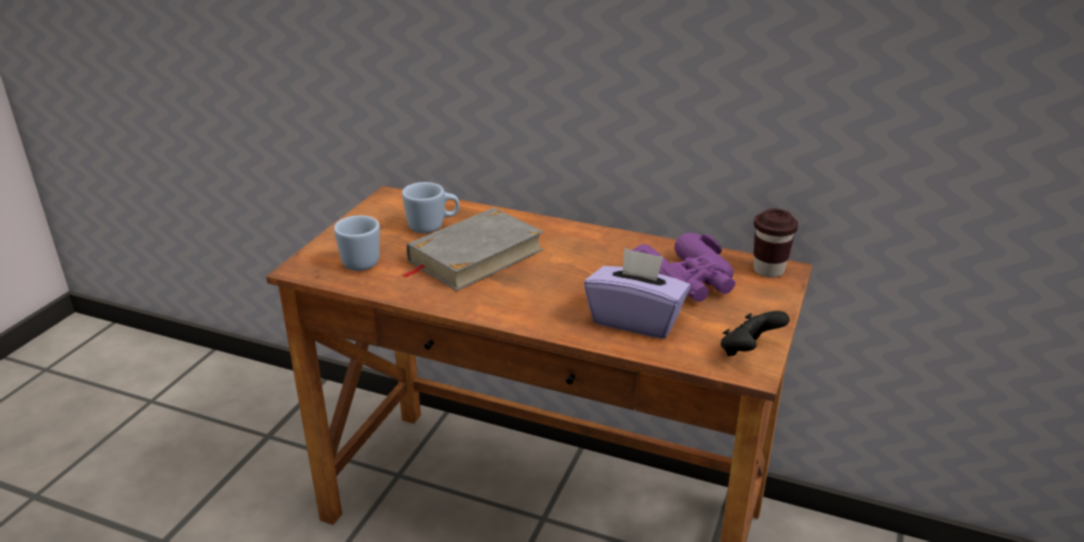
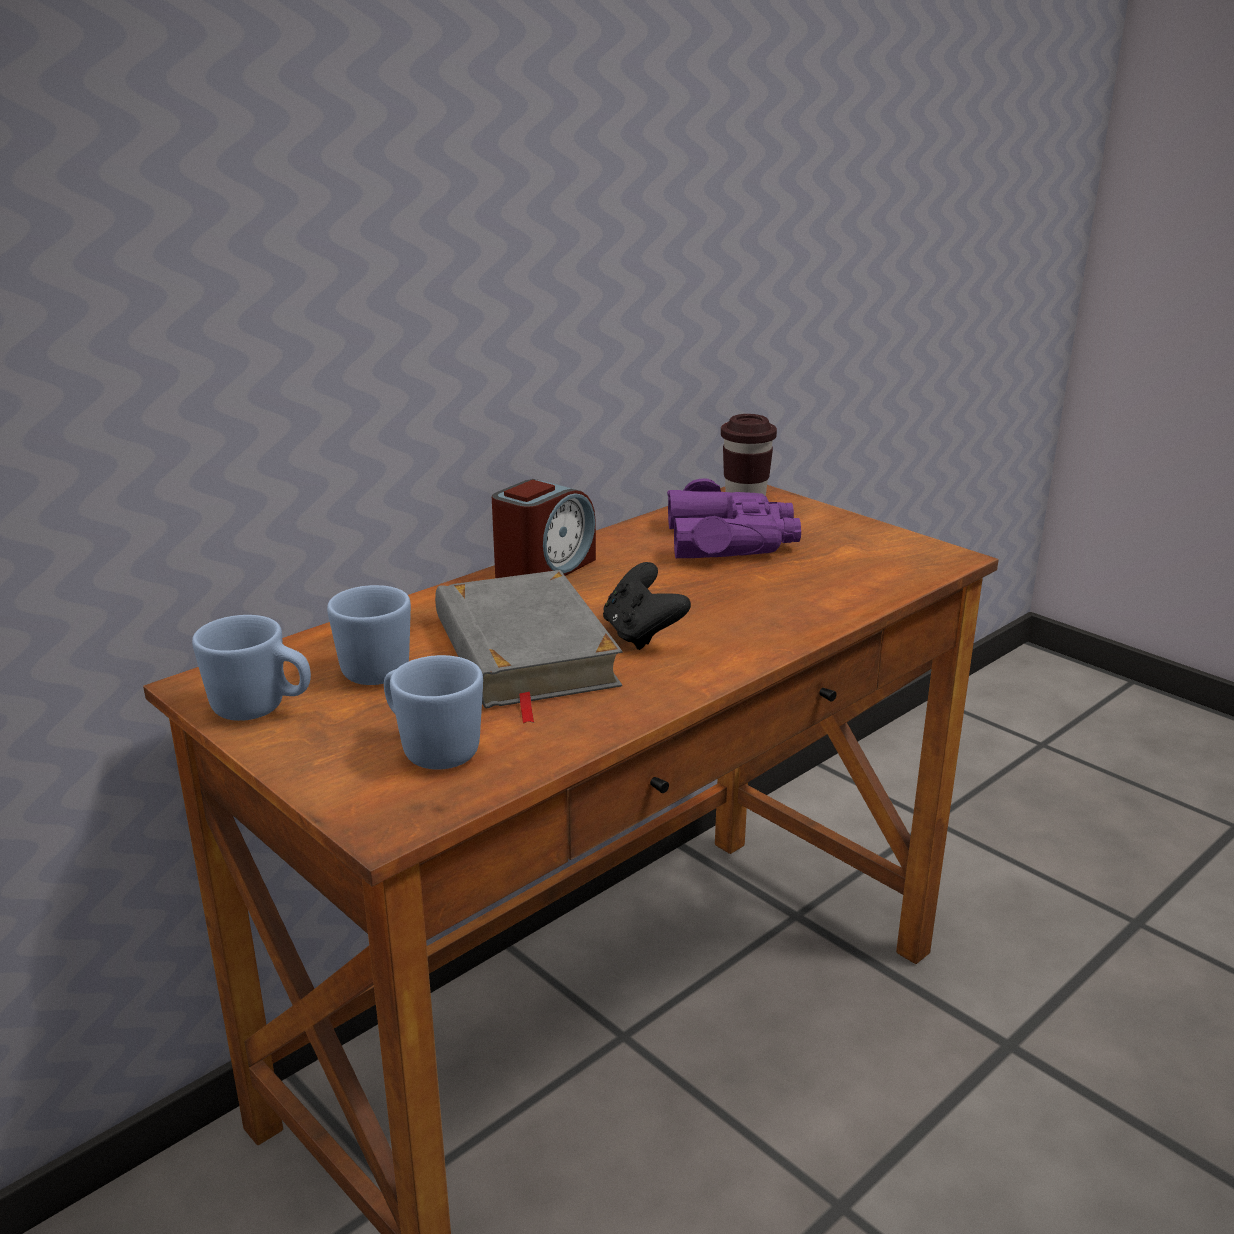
camera: 65 degrees left, 5 degrees down
(376, 214) = (261, 709): none -> blue mug
(580, 235) = (544, 569): none -> alarm clock
(636, 320) = (802, 587): purple tissue box -> none
(748, 351) = (911, 549): black game controller -> black game controller (642, 635)

